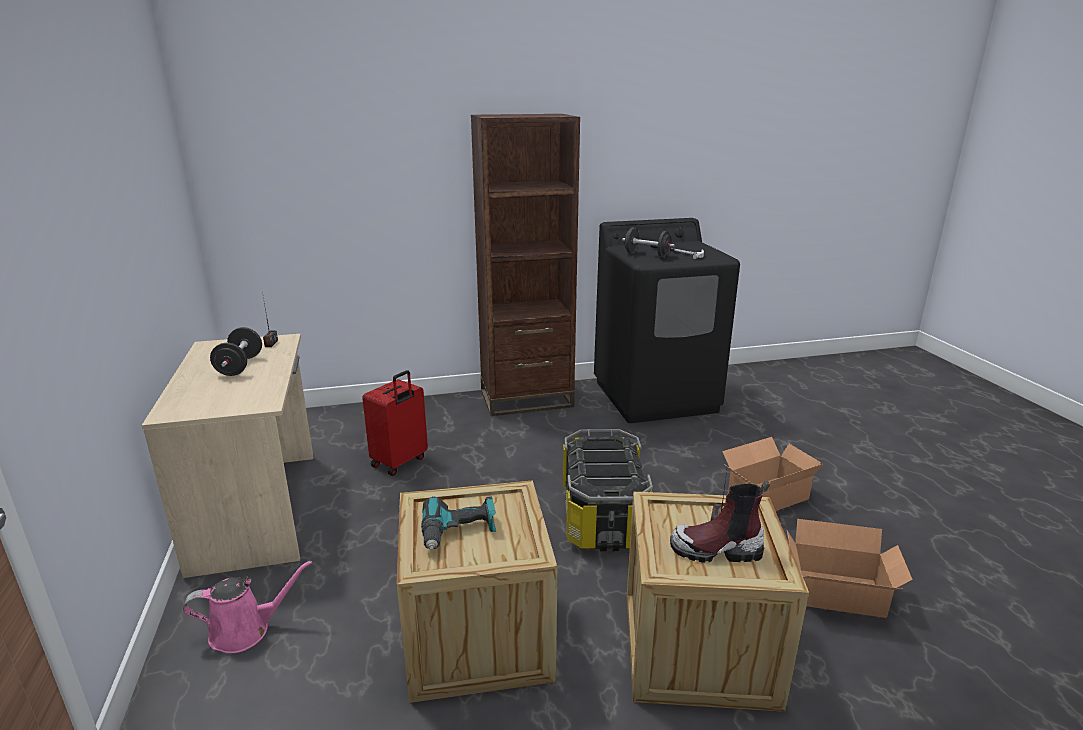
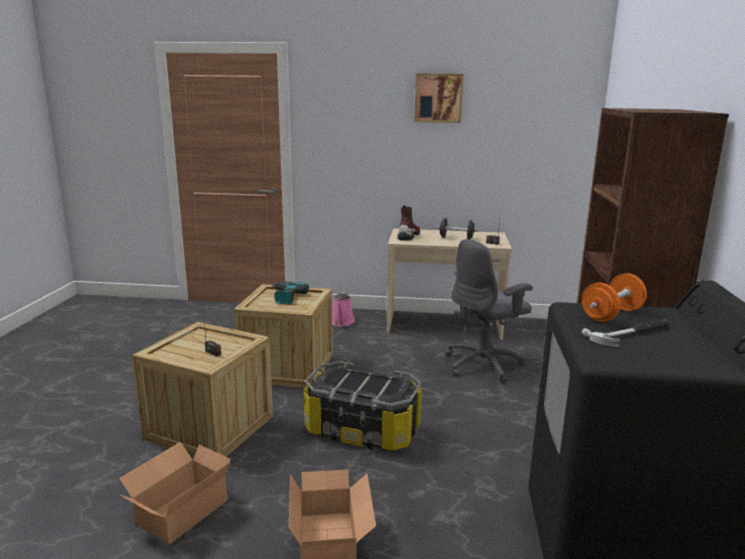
camera: 110 degrees right, 5 degrees down
(94, 133) = (438, 98): none -> picture
(400, 462) = (484, 365): red suitcase -> grey office chair
(647, 255) = (611, 315): black dumbbell -> orange dumbbell
(716, 550) = (193, 346): boot -> boot (408, 236)

